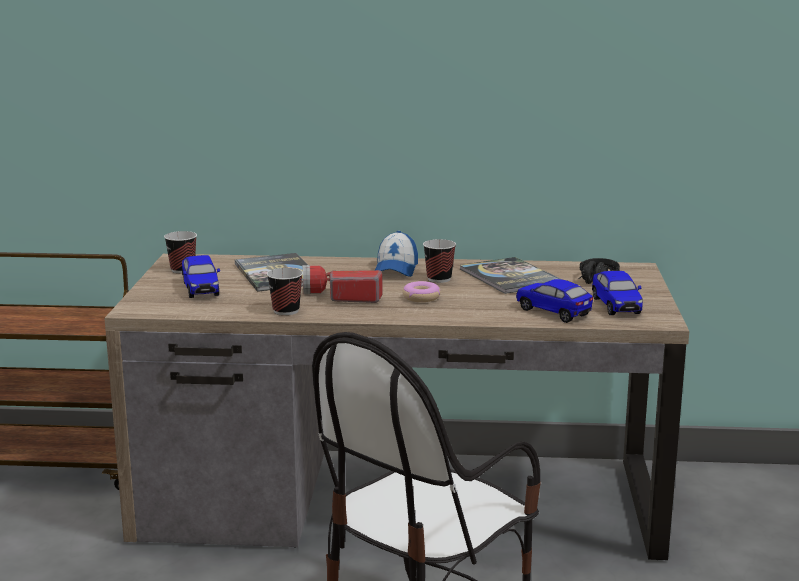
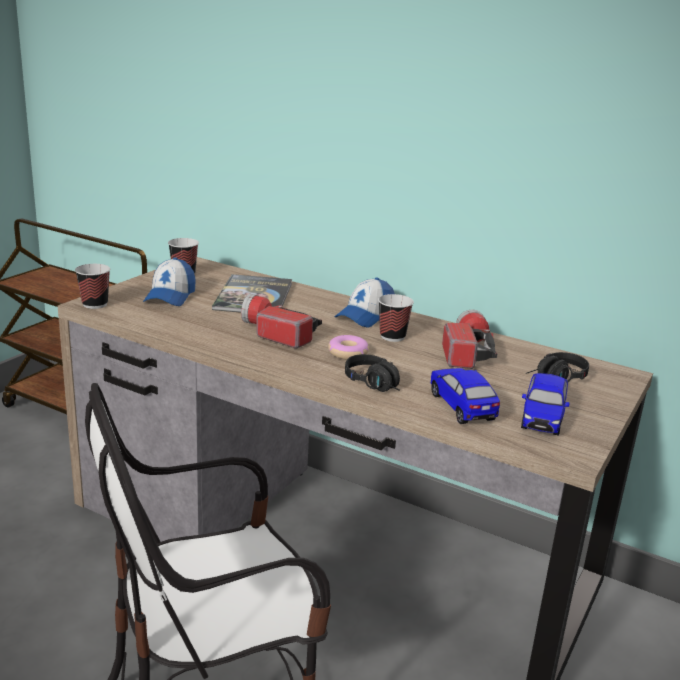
camera: 25 degrees right, 5 degrees up
(201, 289) = (170, 296): toy car -> cap
(286, 311) = (206, 336): cup -> cup (95, 304)
(474, 313) = (377, 385): none -> black headphones
(510, 277) = (467, 352): book -> flashlight

